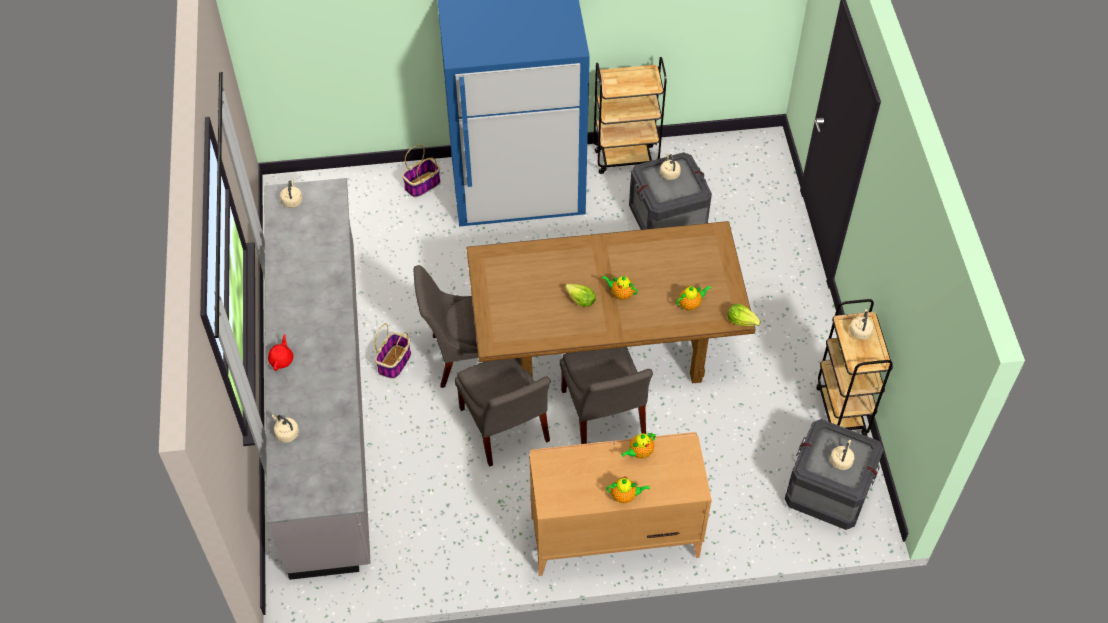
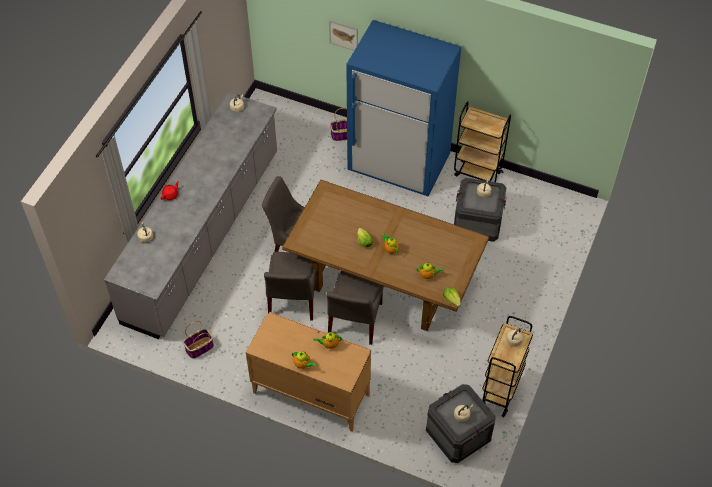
camera: 30 degrees right, 0 degrees up
(393, 40) = (343, 35): none -> picture
(394, 363) = (256, 232): basket -> basket (199, 348)

